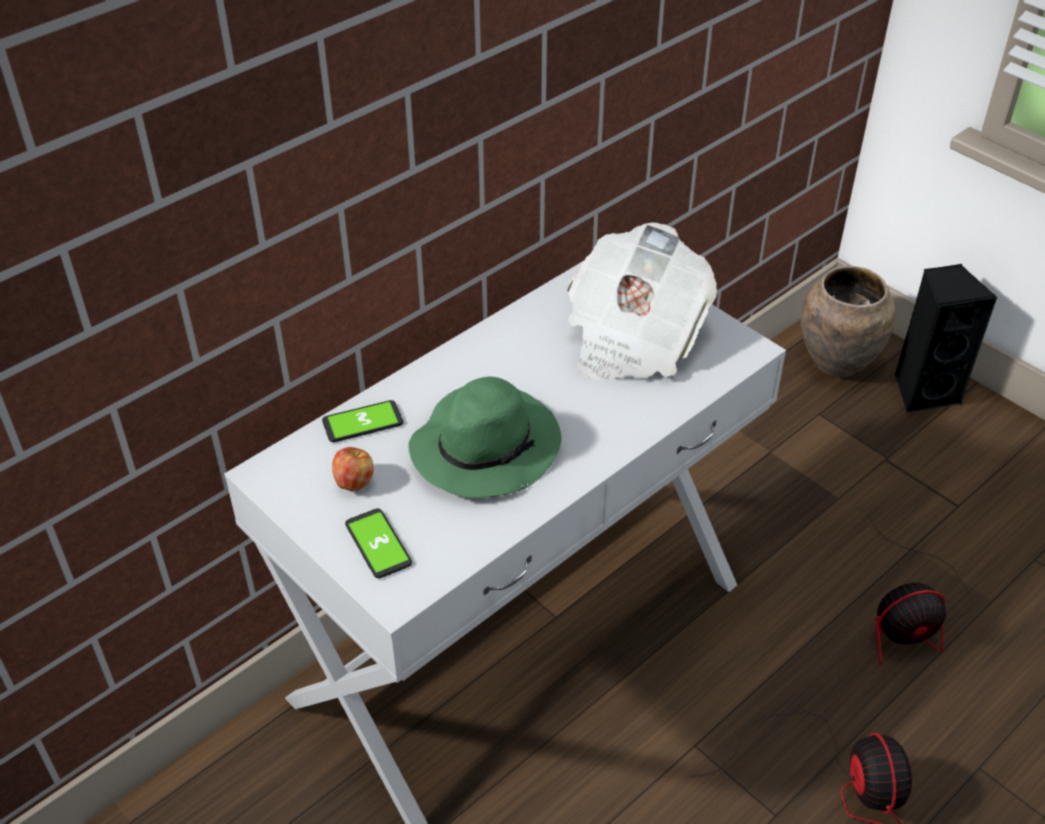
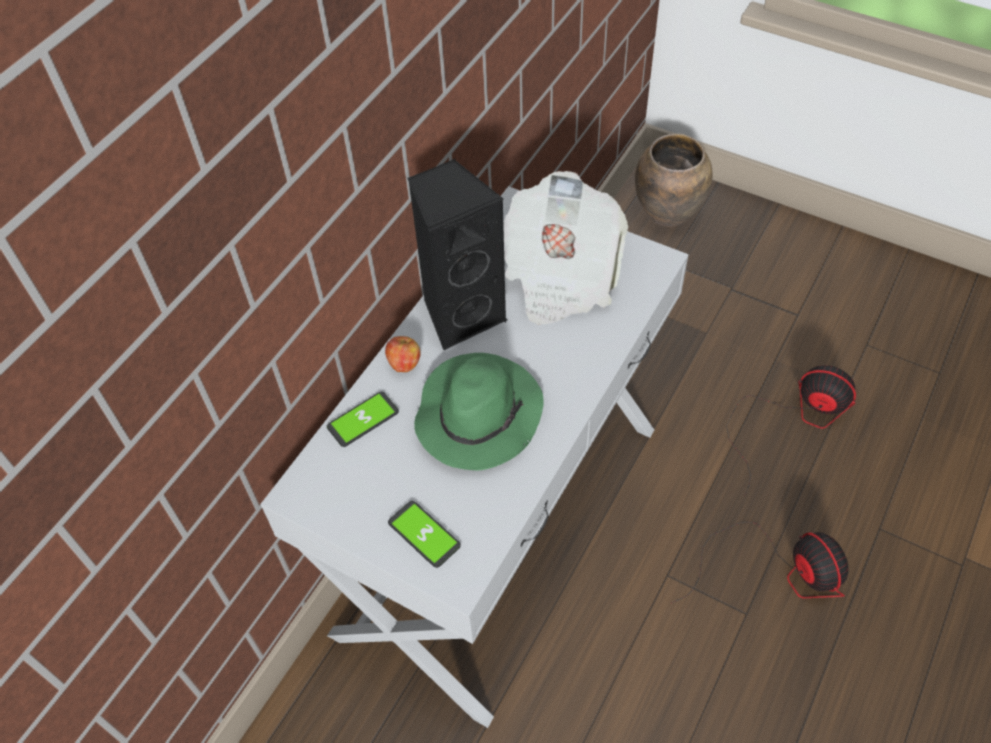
camera: 15 degrees left, 10 degrees up
(354, 482) = (379, 480): apple -> apple (404, 364)
(911, 617) = (793, 419): fan -> fan turned 120 degrees counterclockwise
(923, 391) = (741, 222): black speaker -> black speaker (461, 314)

